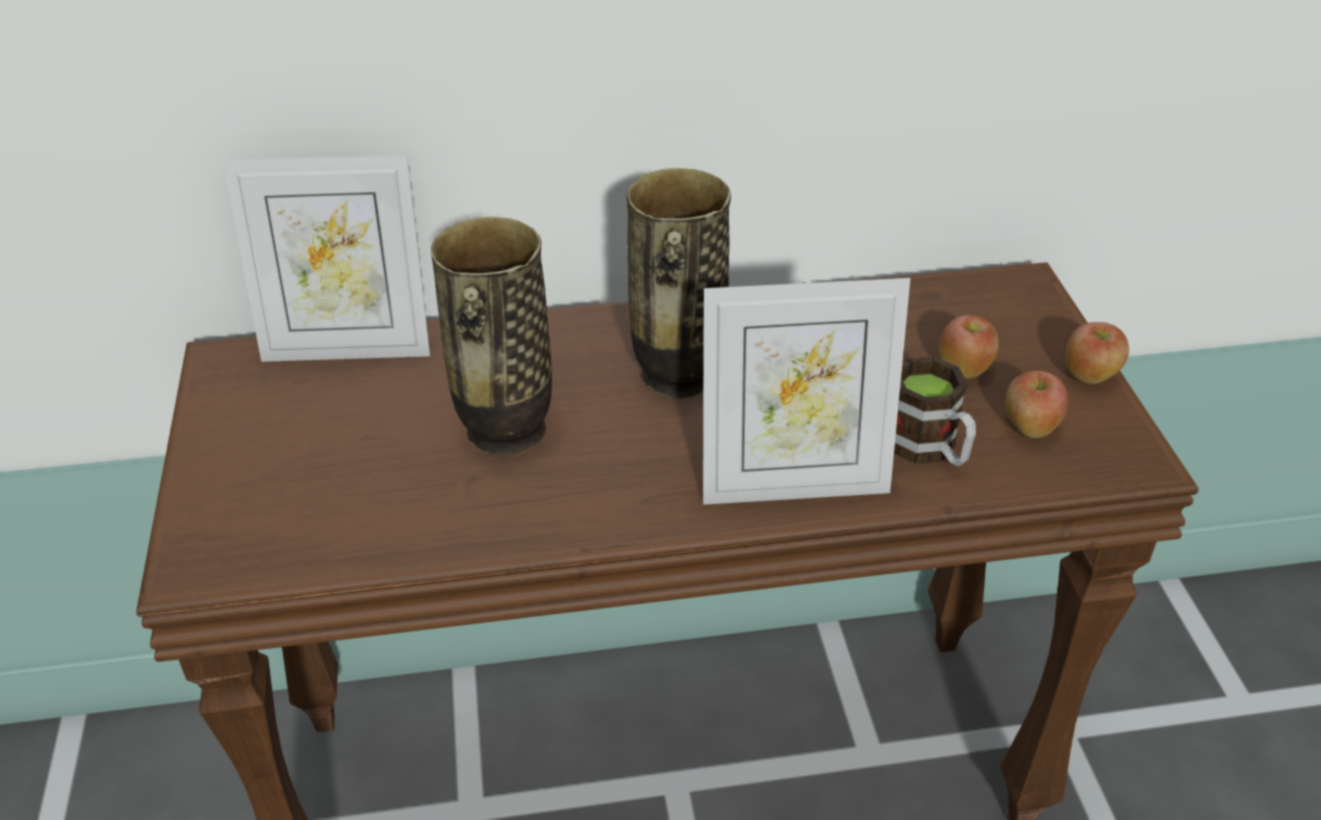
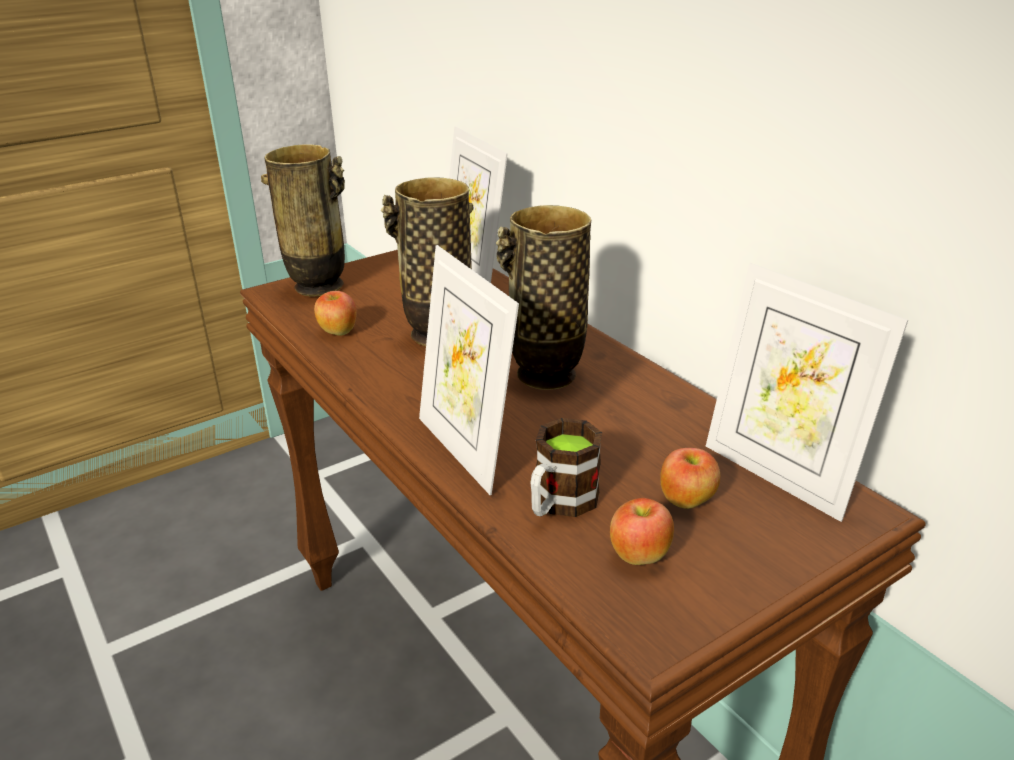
camera: 65 degrees right, 10 degrees down
(233, 512) = (318, 287): none -> vase
(952, 302) = (779, 475): none -> picture frame
(1090, 376) = (758, 581): apple -> apple (338, 332)

